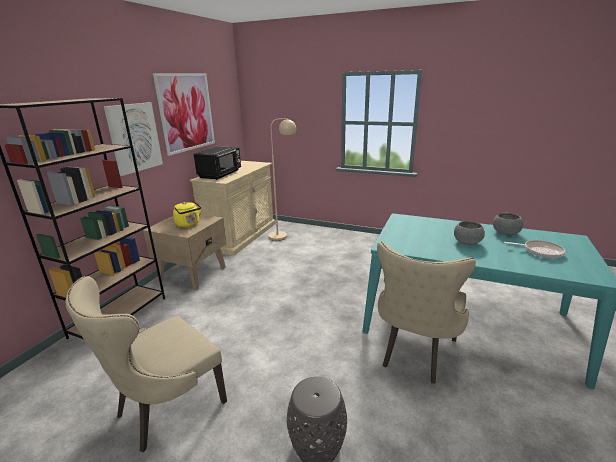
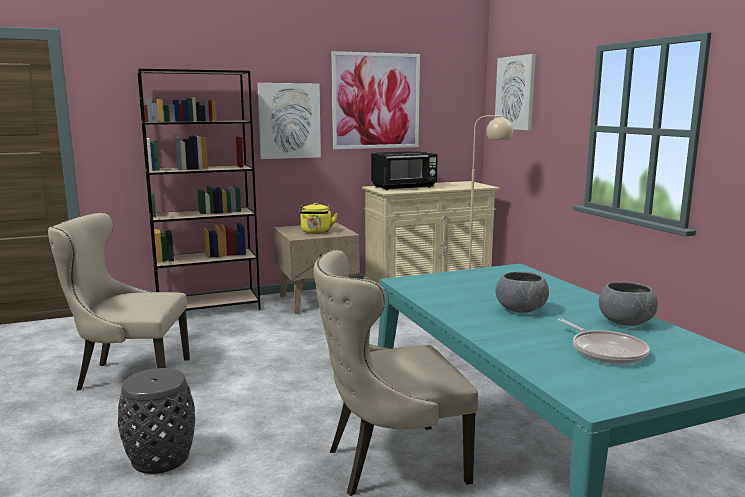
camera: 45 degrees right, 10 degrees down
(271, 99) = (515, 93): none -> picture

